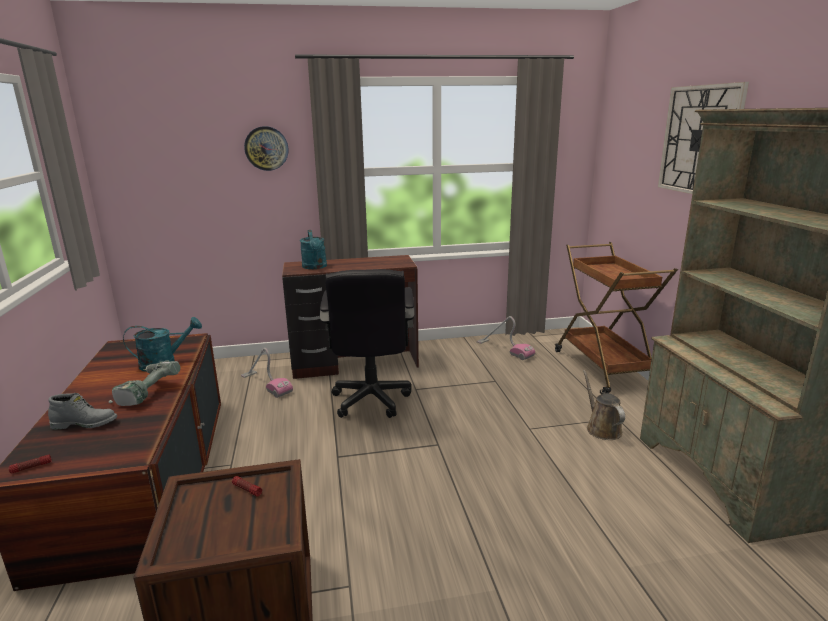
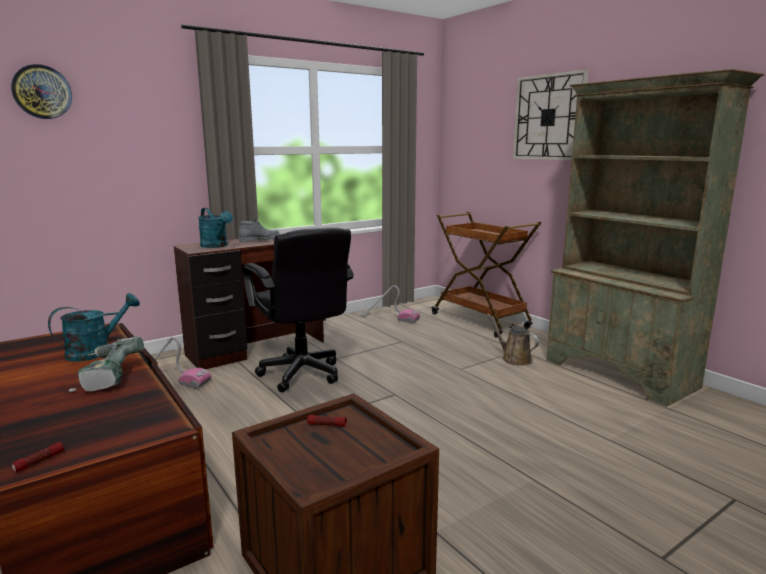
camera: 25 degrees left, 5 degrees down
(85, 423) = (61, 414): grey boot -> grey boot (259, 240)
(266, 148) = (146, 122): wall clock -> wall clock (42, 92)

